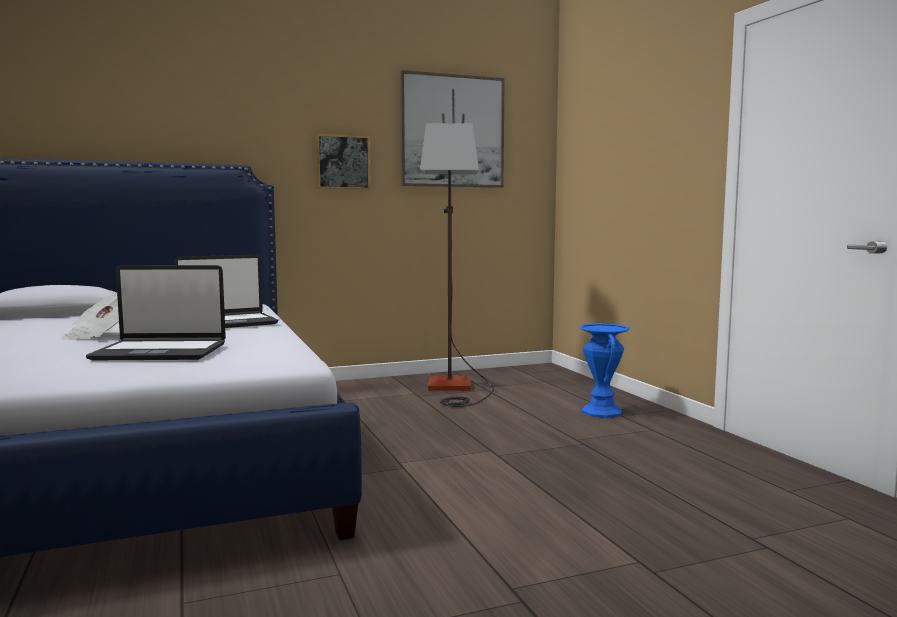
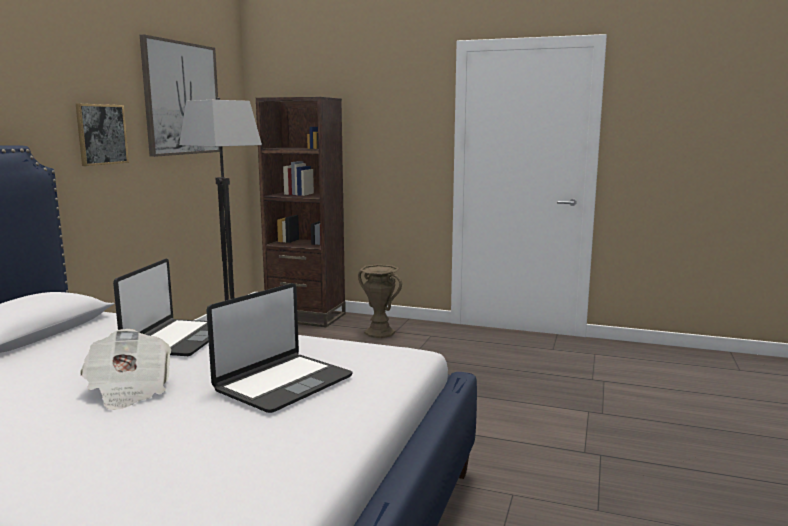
camera: 50 degrees left, 5 degrees up
(565, 382) = (306, 317): none -> brown bookcase
(602, 412) = (379, 332): blue vase -> brown vase

